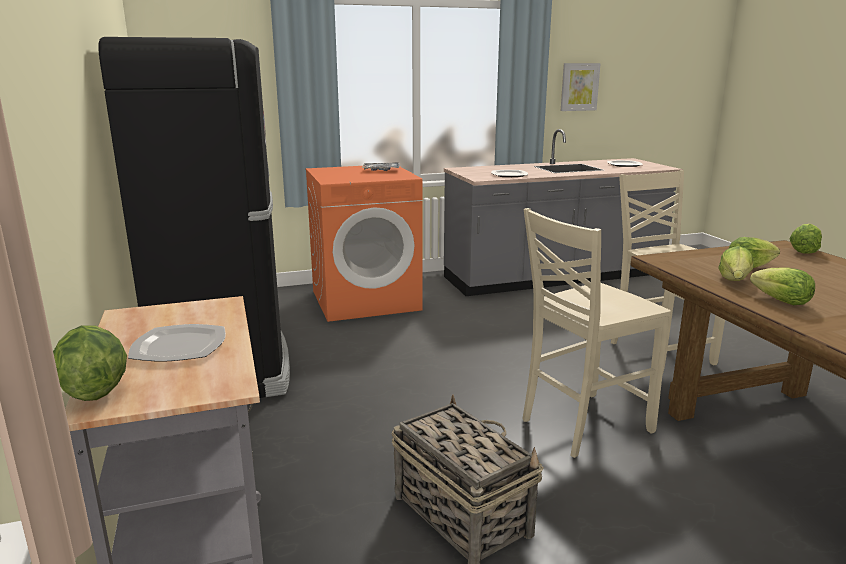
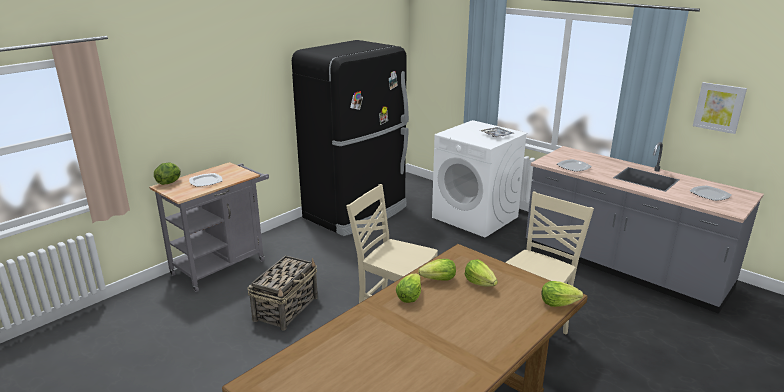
camera: 60 degrees right, 5 degrees up
(366, 300) = (475, 217): orange washing machine -> white washing machine

